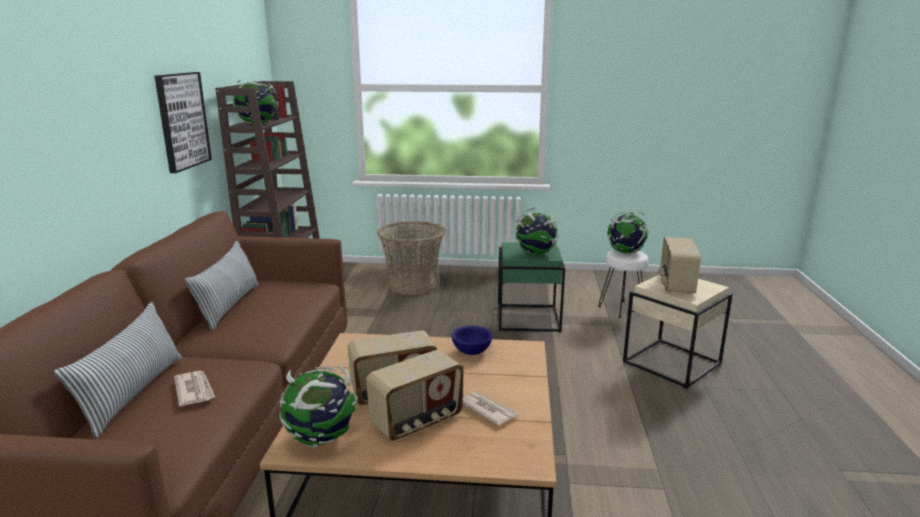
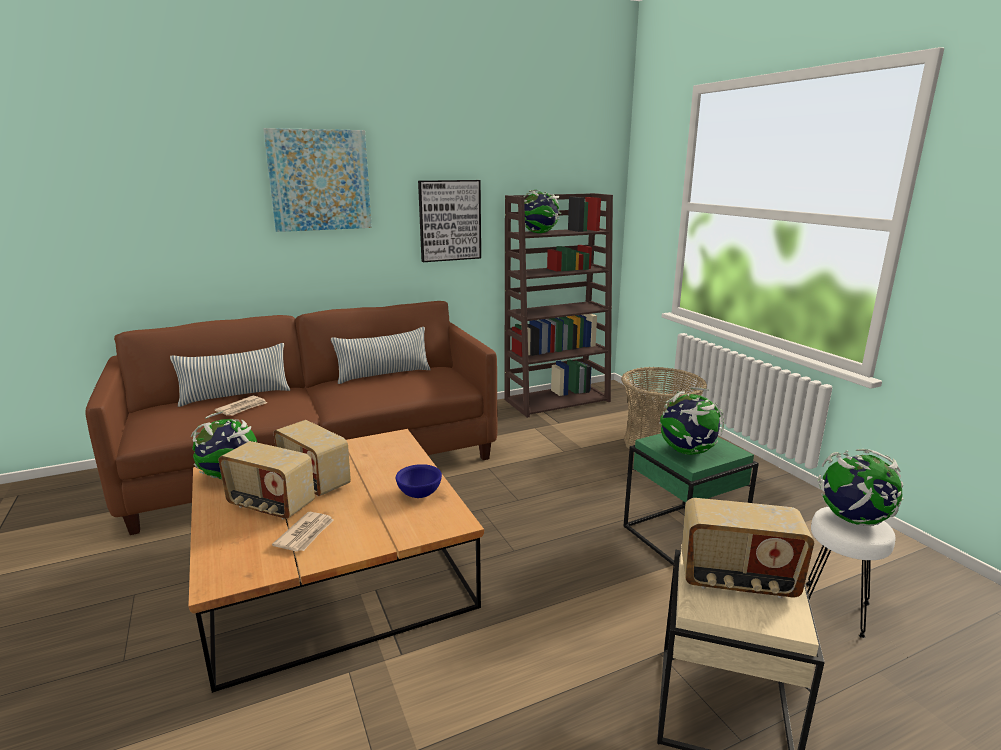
camera: 60 degrees right, 0 degrees up
(74, 81) = (319, 180): none -> picture
(675, 285) = (737, 581): radio -> radio turned 150 degrees counterclockwise

